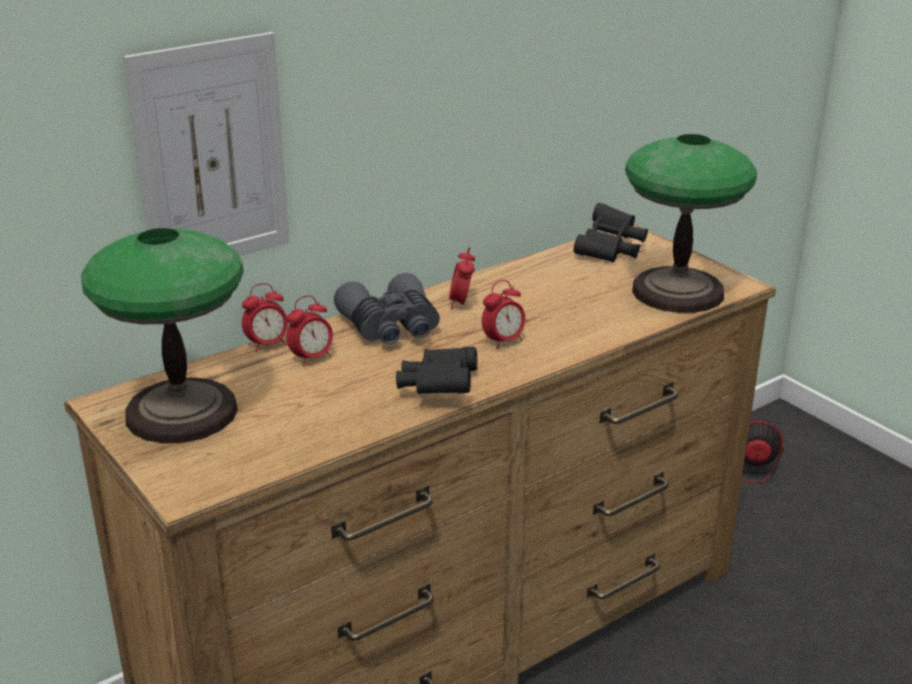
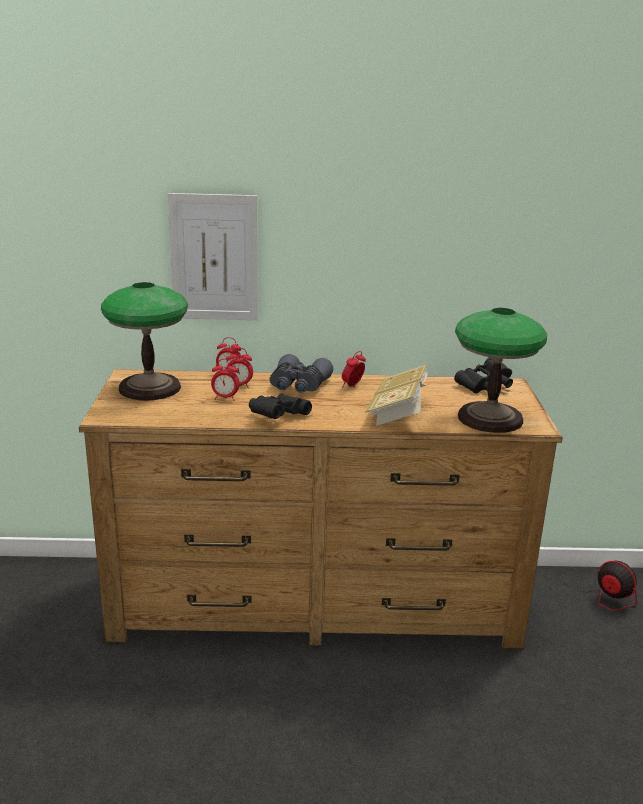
camera: 35 degrees right, 5 degrees down
(503, 341) = (345, 409): alarm clock -> alarm clock (225, 398)
(572, 322) = (398, 413): none -> book

